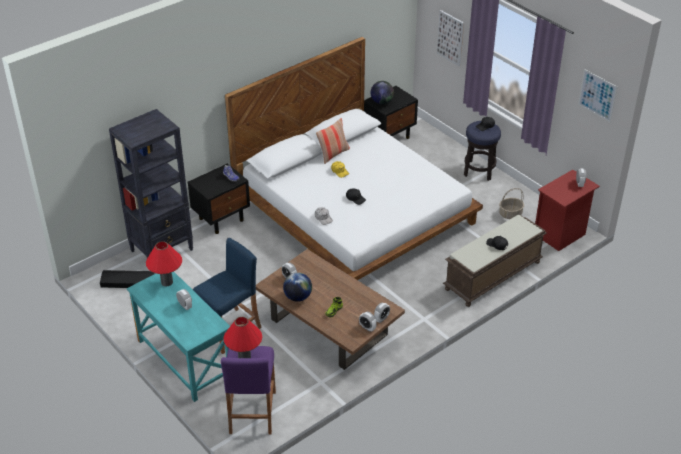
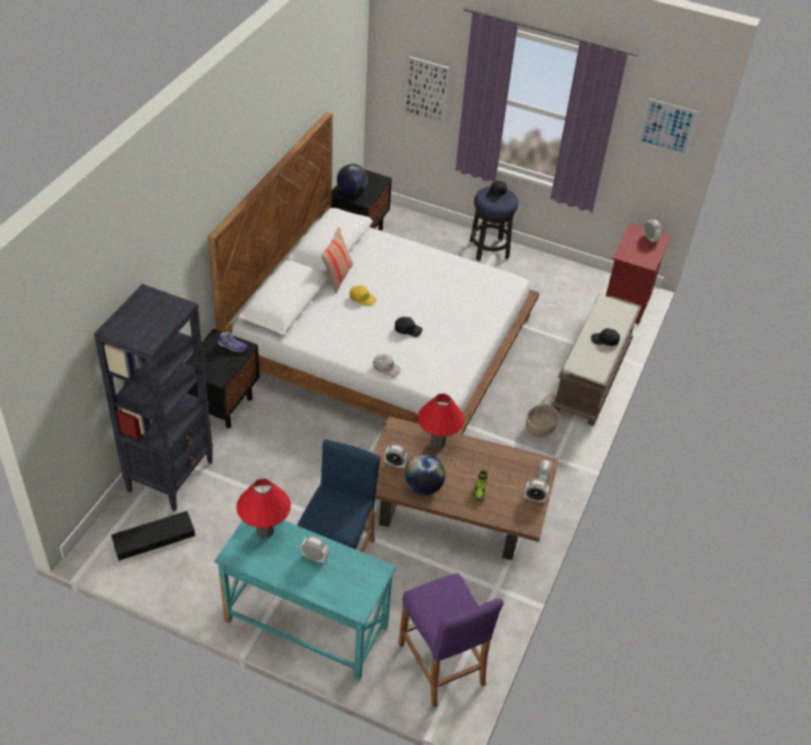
camera: 30 degrees left, 5 degrees up
(244, 358) = (438, 603): red table lamp -> red table lamp (438, 442)
(510, 214) = (558, 293): basket -> basket (540, 427)

